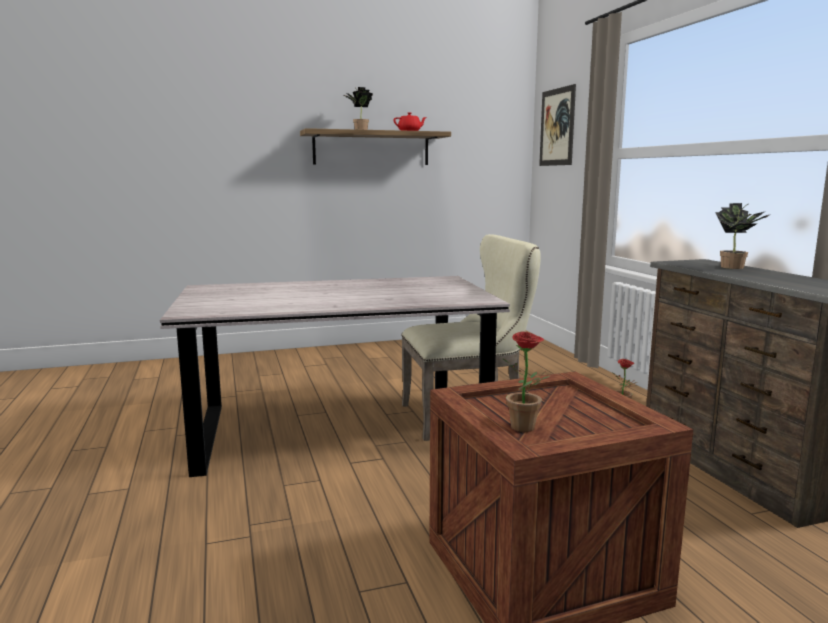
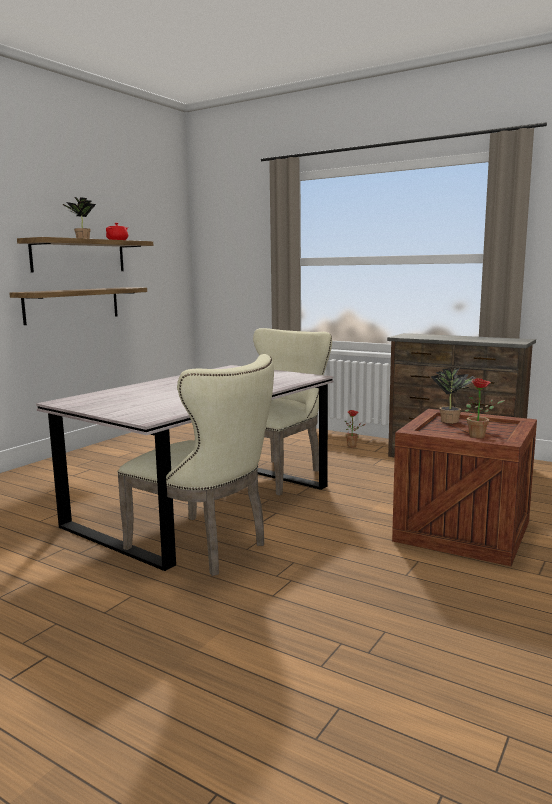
camera: 40 degrees left, 0 degrees up
(257, 469) = (205, 548): none -> beige chair
(359, 198) = (72, 305): none -> shelf
(557, 127) = (224, 239): picture -> none
(736, 267) = (438, 336): potted plant -> potted plant (452, 421)

